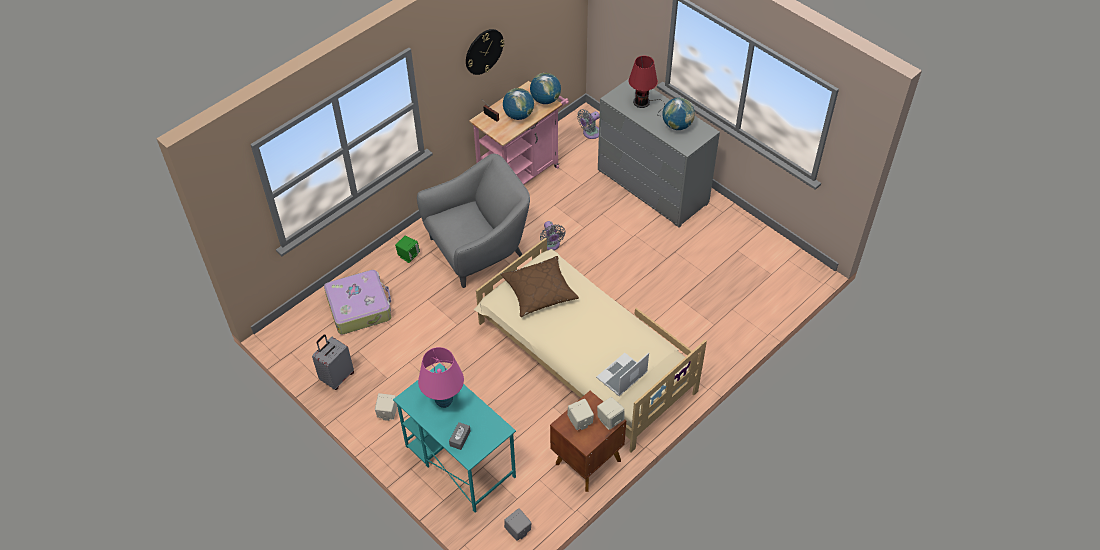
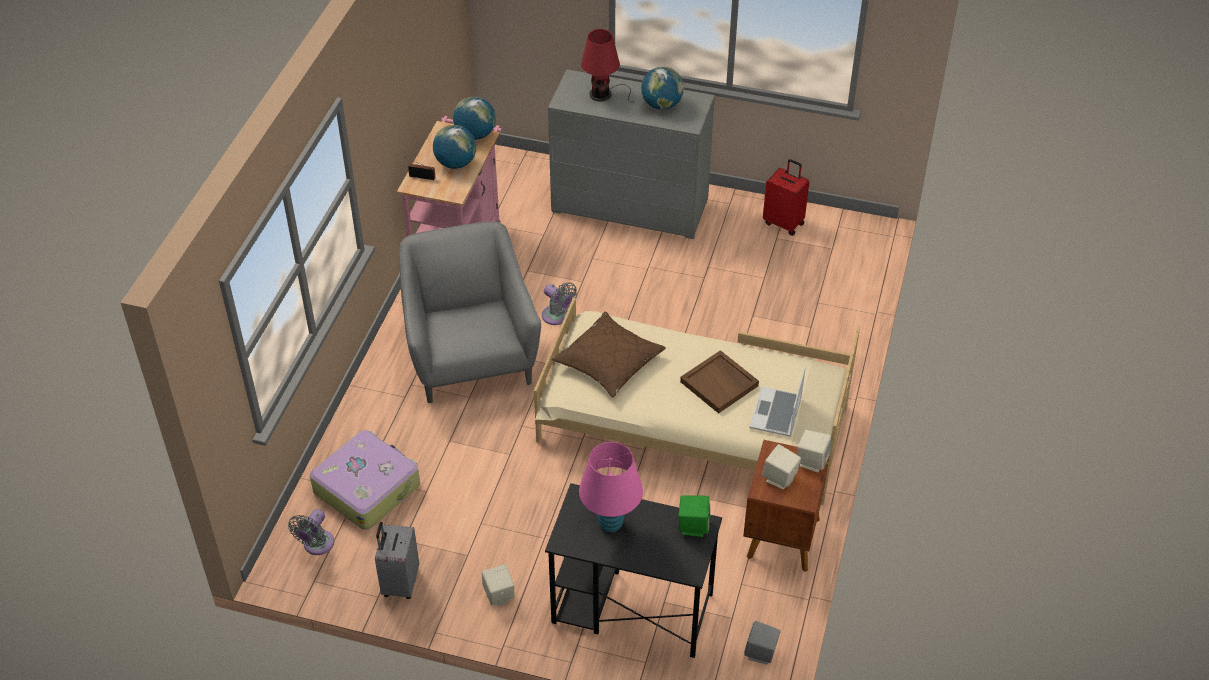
camera: 30 degrees left, 5 degrees down
(408, 255) = (386, 400): green speaker -> green speaker (693, 526)
(459, 461) = (631, 608): turquoise desk -> black desk
(460, 438) = (663, 556): grey tissue box -> none
(478, 248) = (470, 356): grey armchair -> grey armchair turned 45 degrees counterclockwise
(484, 51) = (397, 88): wall clock -> none
(590, 133) = (510, 174): grey fan -> grey fan (317, 545)
(600, 338) = (720, 384): none -> brown tray
(750, 241) = (784, 223): none -> red suitcase

